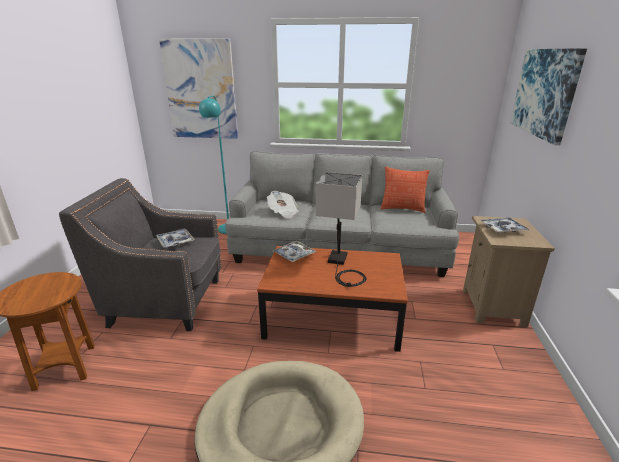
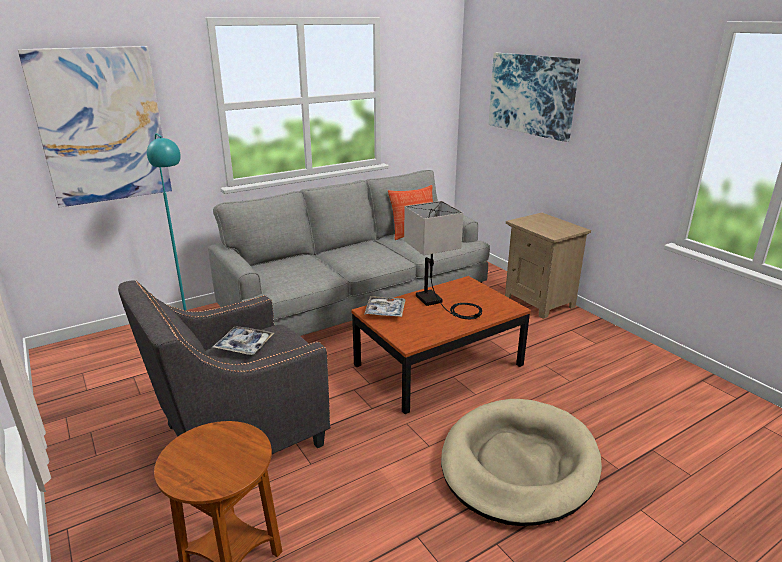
camera: 40 degrees left, 0 degrees up
(283, 212) = (305, 273): newspaper -> none
(502, 229) = (542, 225): tray -> none

